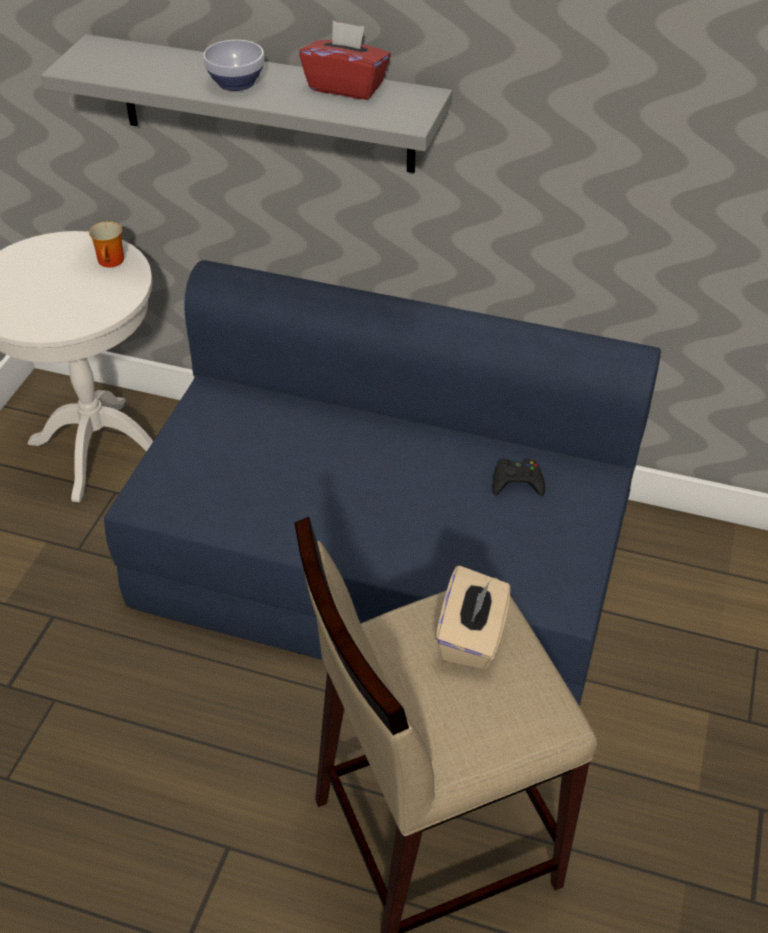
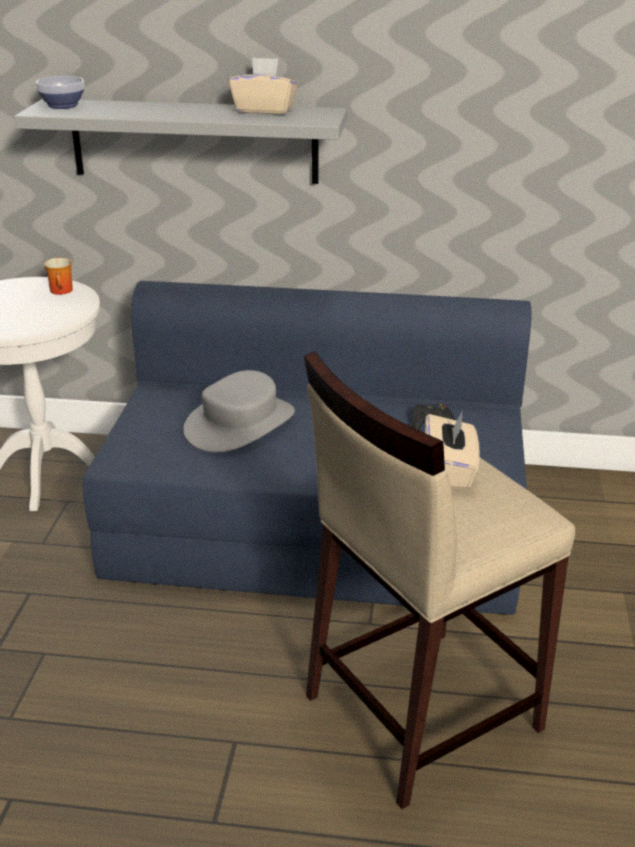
camera: 10 degrees left, 15 degrees down
(236, 84) = (177, 112): bowl -> bowl (63, 106)
(295, 457) = (240, 424): none -> grey hat
(346, 87) = (264, 110): red tissue box -> beige tissue box

